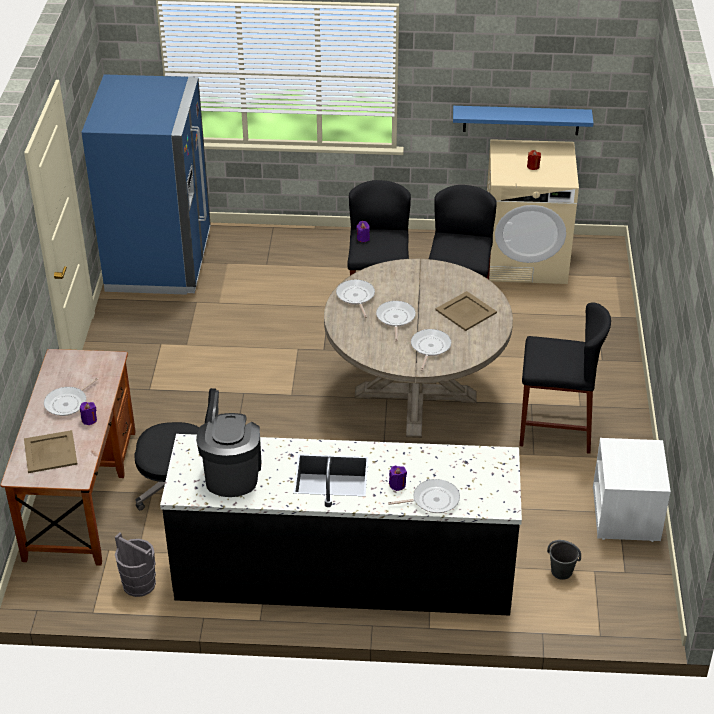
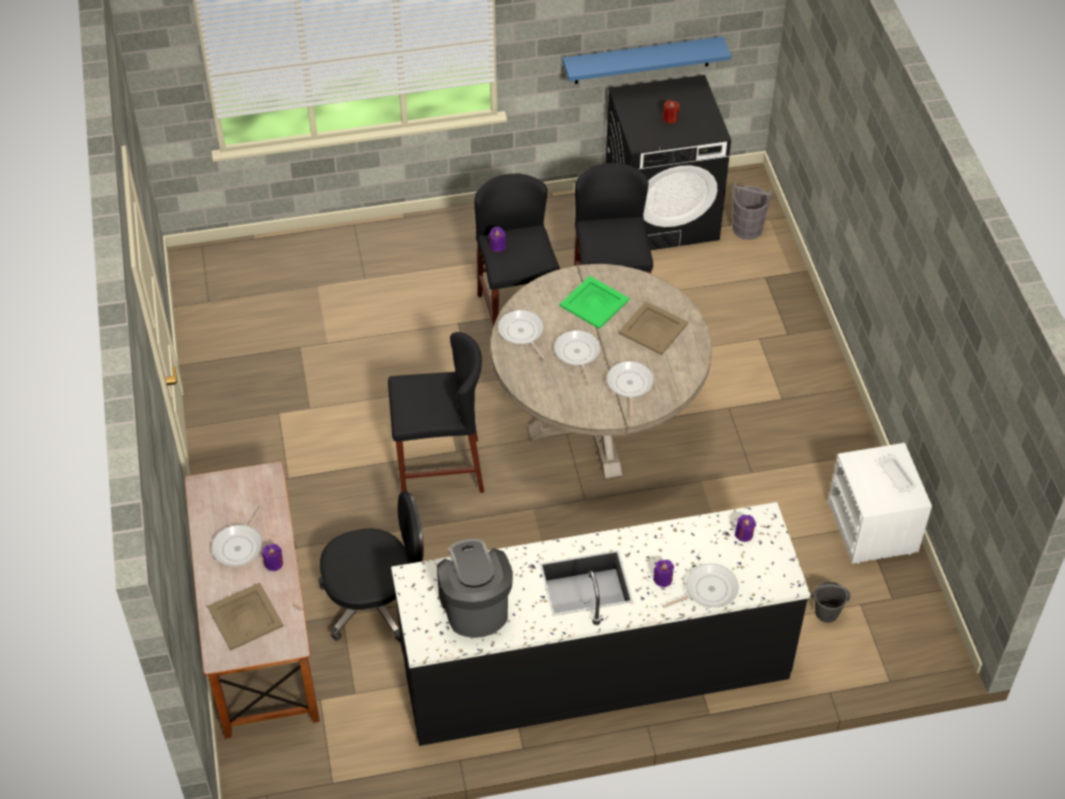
camera: 15 degrees left, 10 degrees up
(139, 584) = (371, 734): grey bucket -> grey bucket (747, 228)
(159, 261) = (234, 299): blue fridge -> none
(424, 286) = (594, 303): none -> green tray
(480, 465) = (744, 534): none -> purple candle
(525, 259) = (662, 215): beige washing machine -> black washing machine
(555, 429) = (765, 435): black stool -> black stool (440, 468)
(646, 464) = (897, 476): none -> white tray

